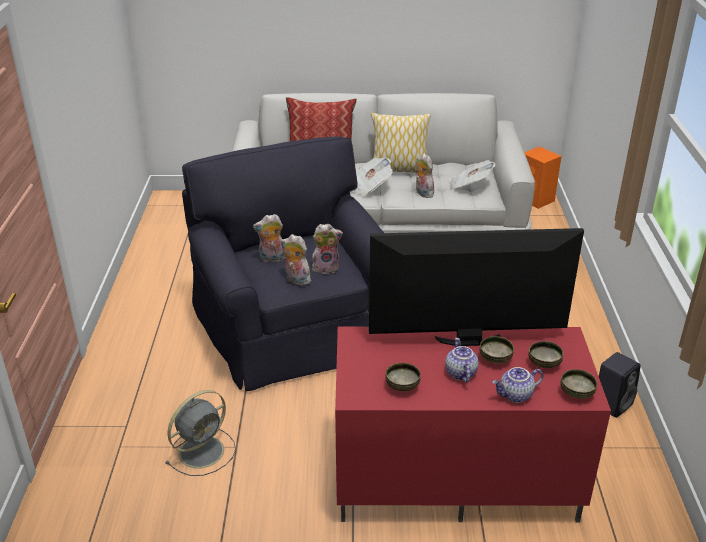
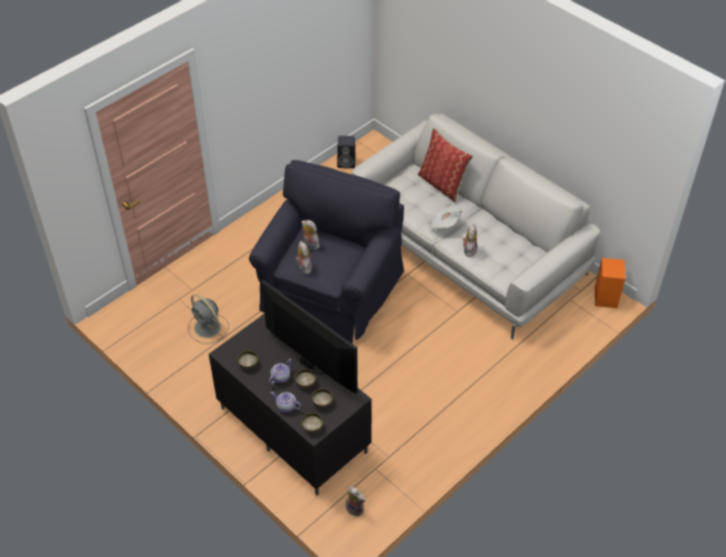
camera: 45 degrees right, 15 degrees up
(203, 450) = (208, 328): grey fan -> grey fan turned 45 degrees clockwise
(326, 267) = (327, 270): plush toy -> plush toy (356, 508)
(399, 170) = (483, 221): pillow -> none
(453, 480) = (291, 430): red tv stand -> black tv stand
(469, 185) = (505, 263): newspaper -> none
(612, 403) = (425, 459): black speaker -> black speaker (347, 162)

